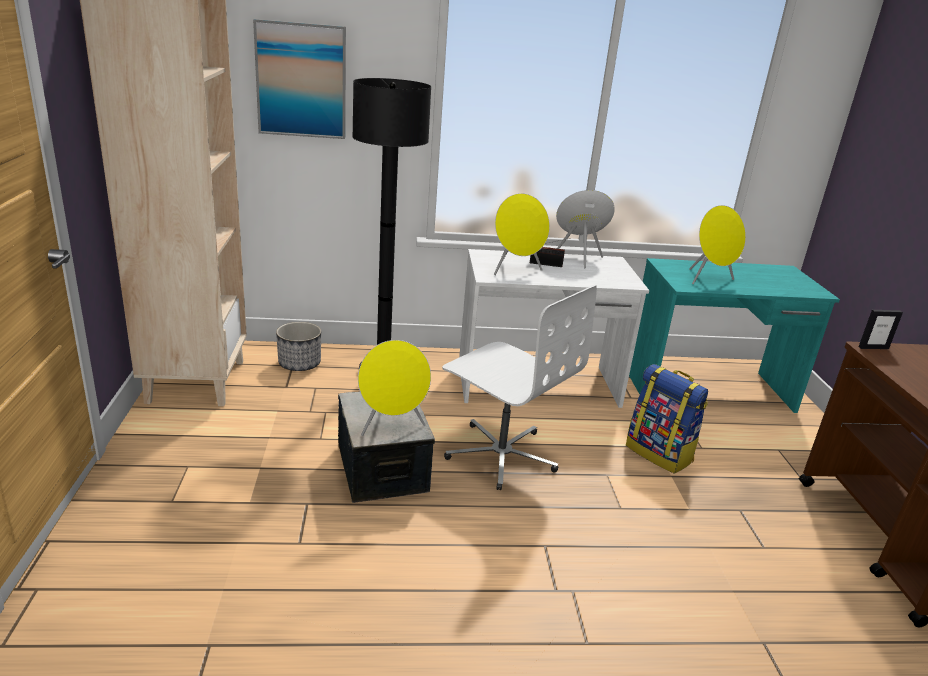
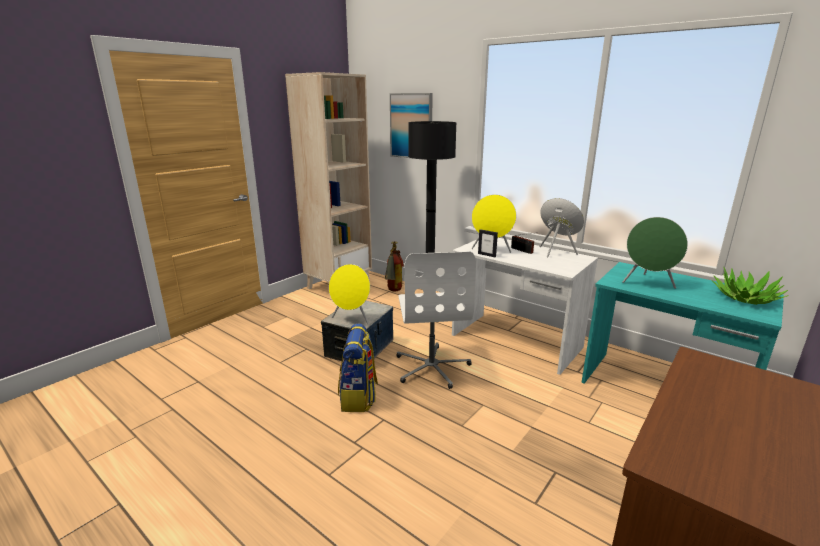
camera: 45 degrees right, 5 degrees down
(299, 364) = (393, 291): planter -> fire extinguisher
(660, 453) = (544, 411): backpack -> backpack (359, 397)
(709, 280) = (648, 283): yellow speaker -> green speaker
(783, 276) = (745, 298): none -> potted plant
(873, 347) = (703, 358): picture frame -> picture frame (487, 255)

